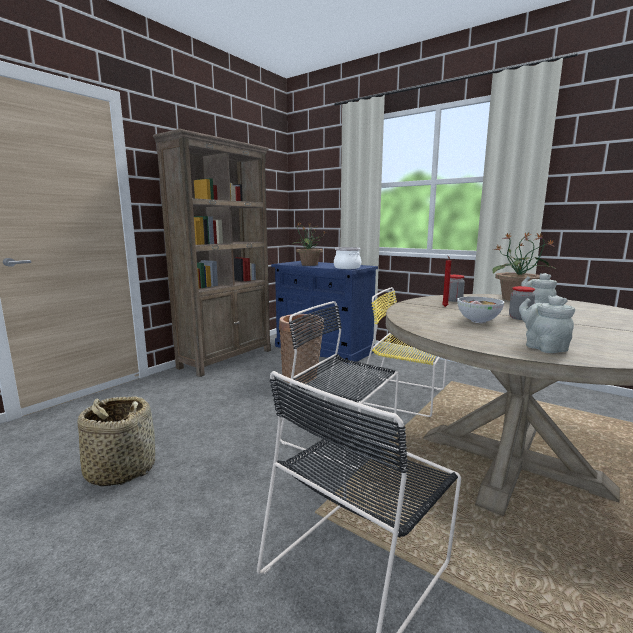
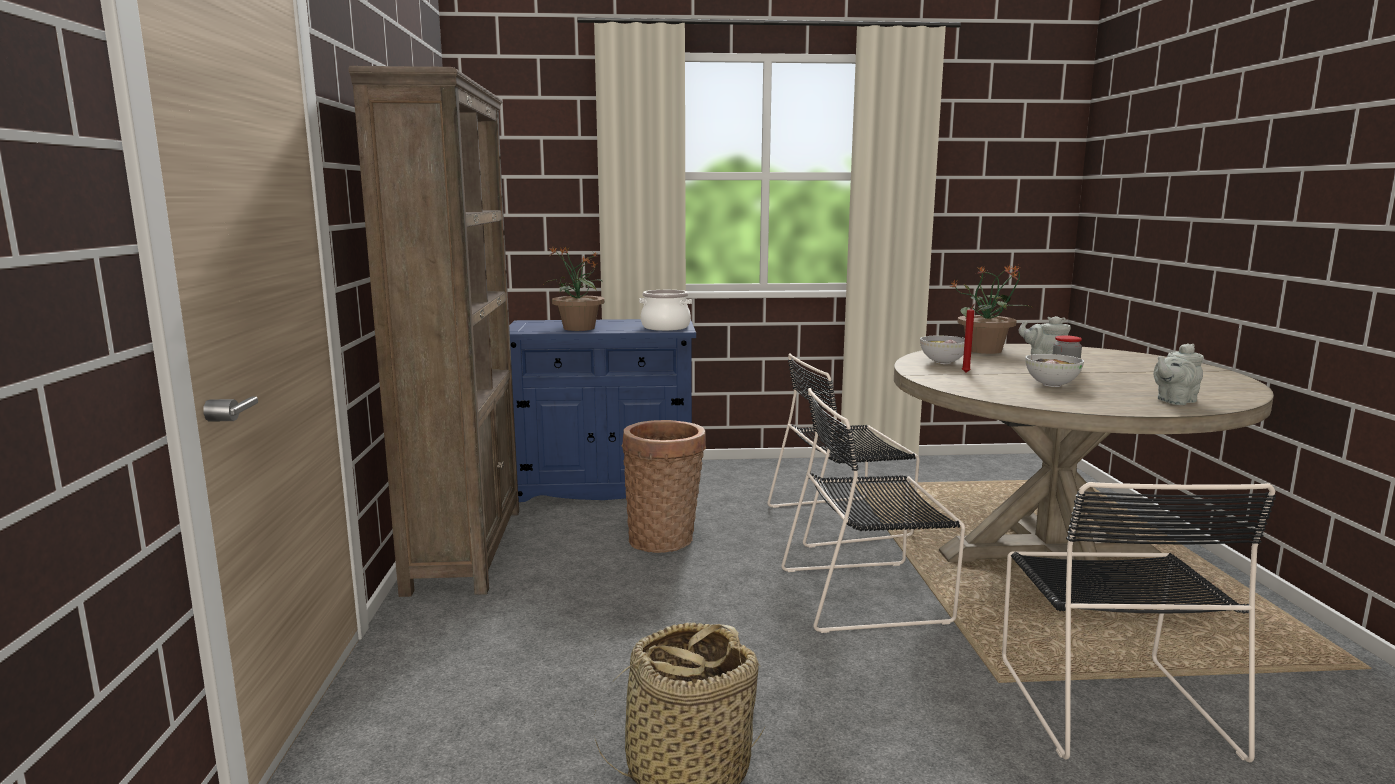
camera: 40 degrees left, 0 degrees up
(405, 396) = (842, 520): yellow chair -> black chair
(453, 300) = (942, 362): jar -> bowl
(542, 347) = (1174, 401): grey teapot -> grey teapot turned 60 degrees counterclockwise

